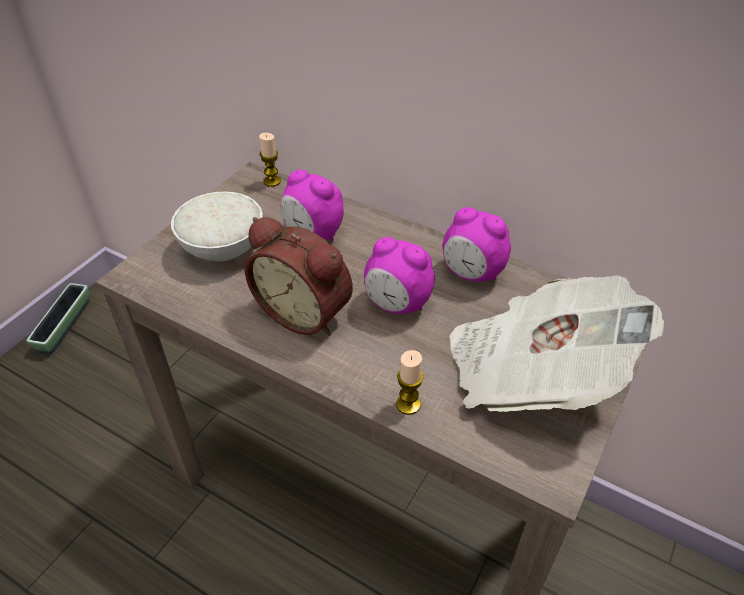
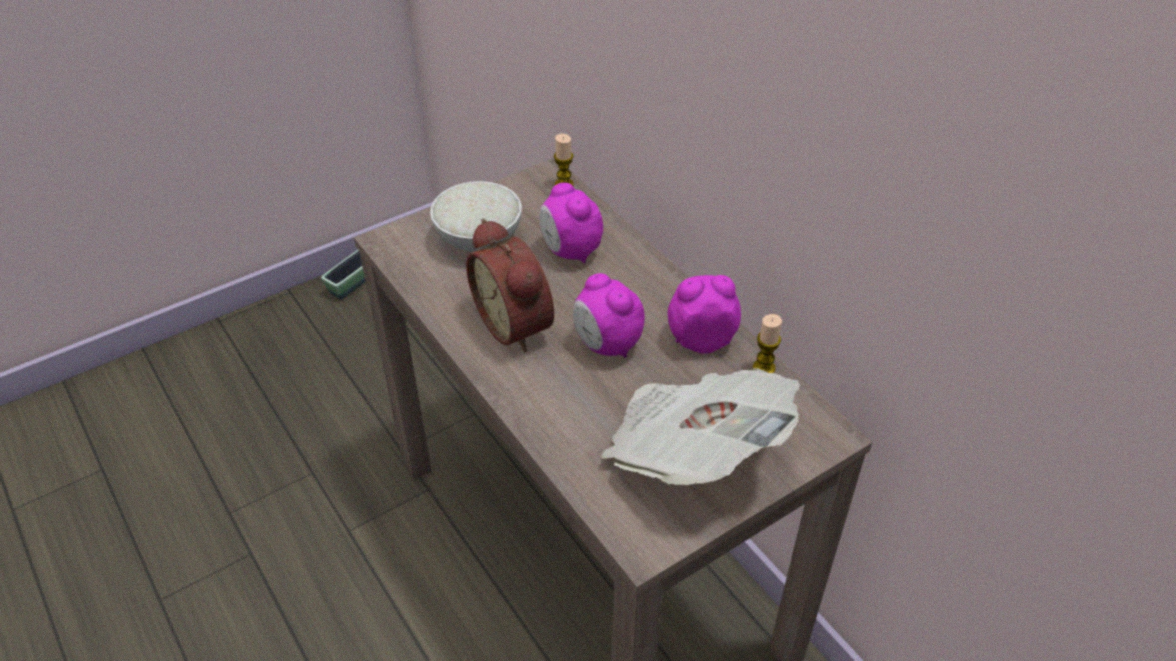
camera: 25 degrees right, 0 degrees up
(408, 404) = (556, 437): candle -> candle (763, 368)
(472, 273) = (701, 339): alarm clock -> alarm clock turned 120 degrees clockwise

